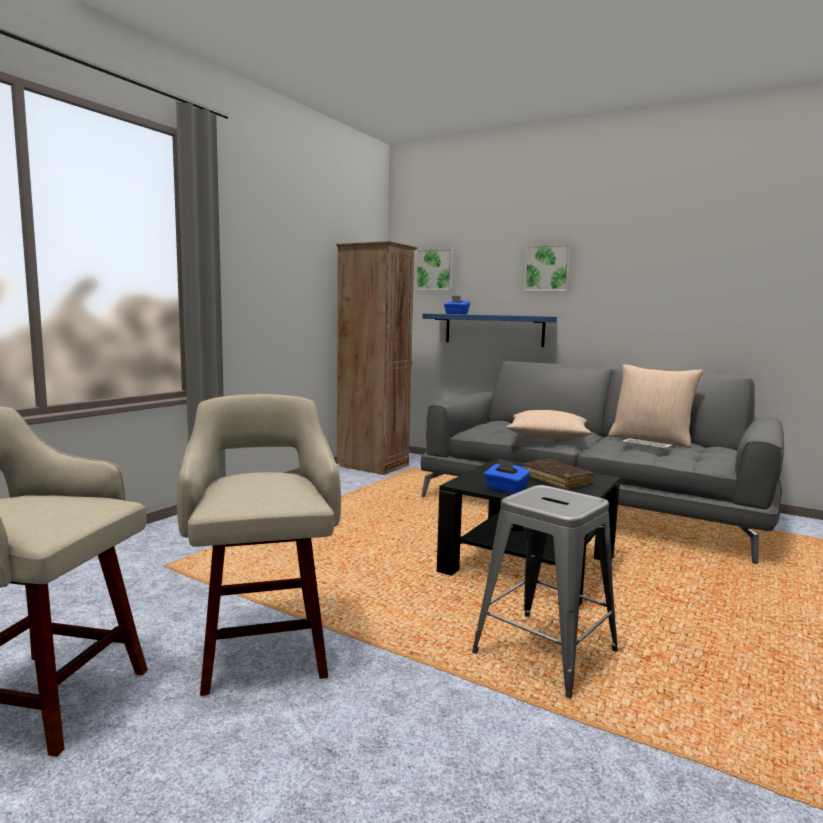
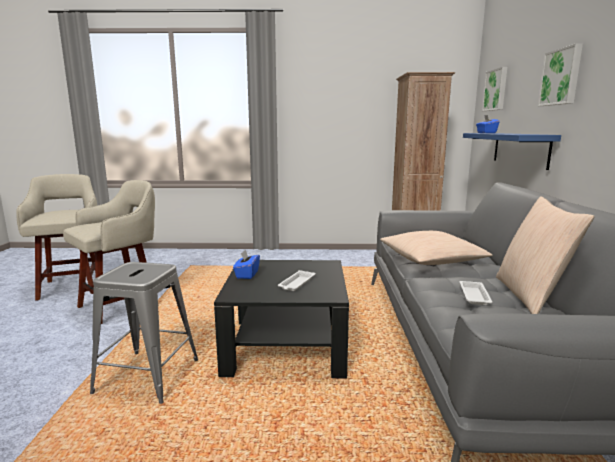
camera: 60 degrees right, 5 degrees up
(556, 480) = (296, 284): brown book -> white tray

